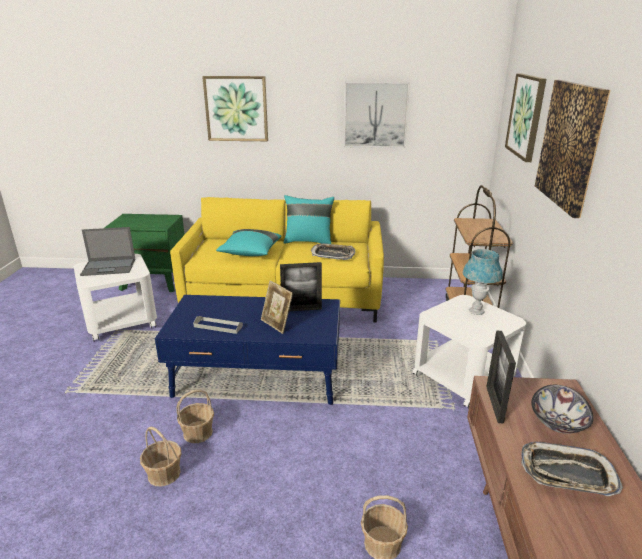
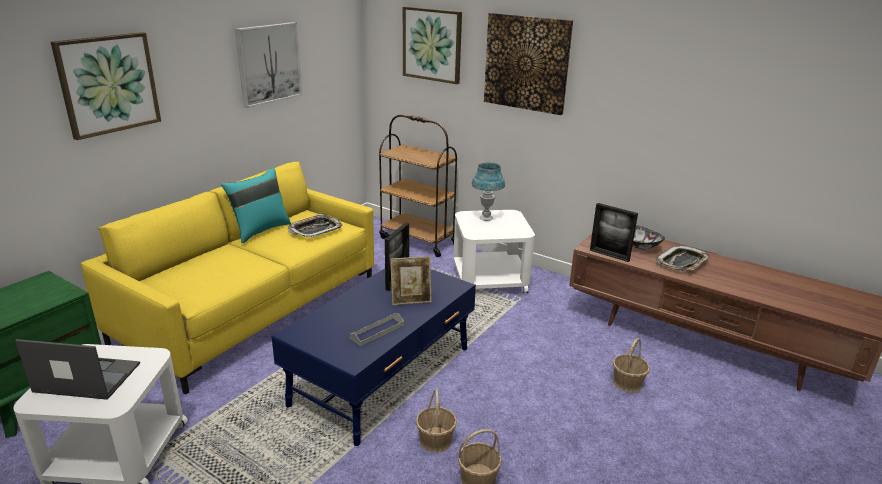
camera: 60 degrees left, 0 degrees up
(109, 267) = (86, 377): laptop -> laptop turned 105 degrees counterclockwise
(250, 253) = (236, 267): turquoise pillow -> none

